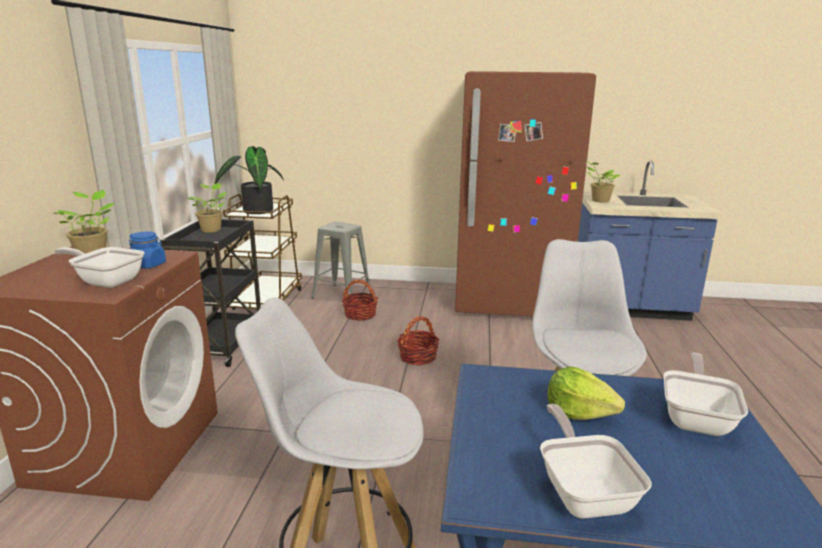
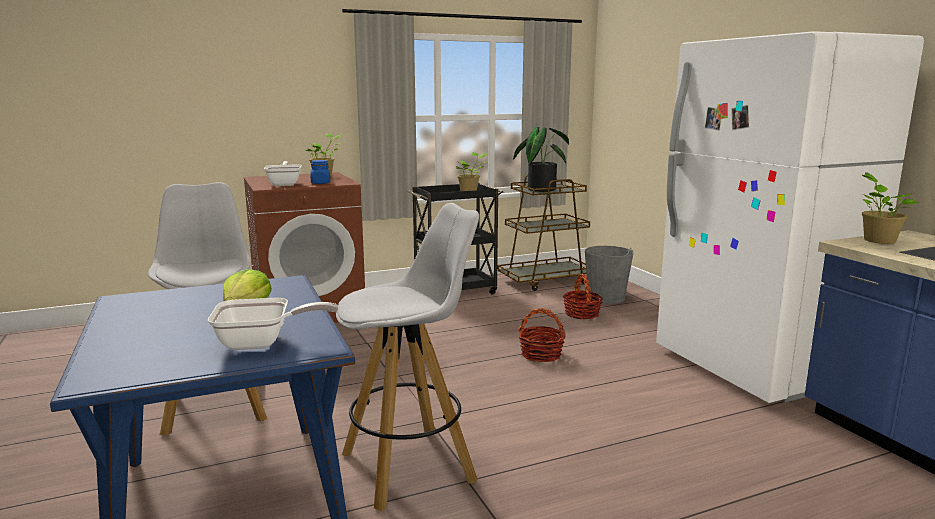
camera: 60 degrees right, 5 degrees down
(342, 295) = (606, 298): grey stool -> grey bucket
(509, 303) = (753, 367): brown fridge -> white fridge
(583, 492) = (133, 319): frying pan -> none

